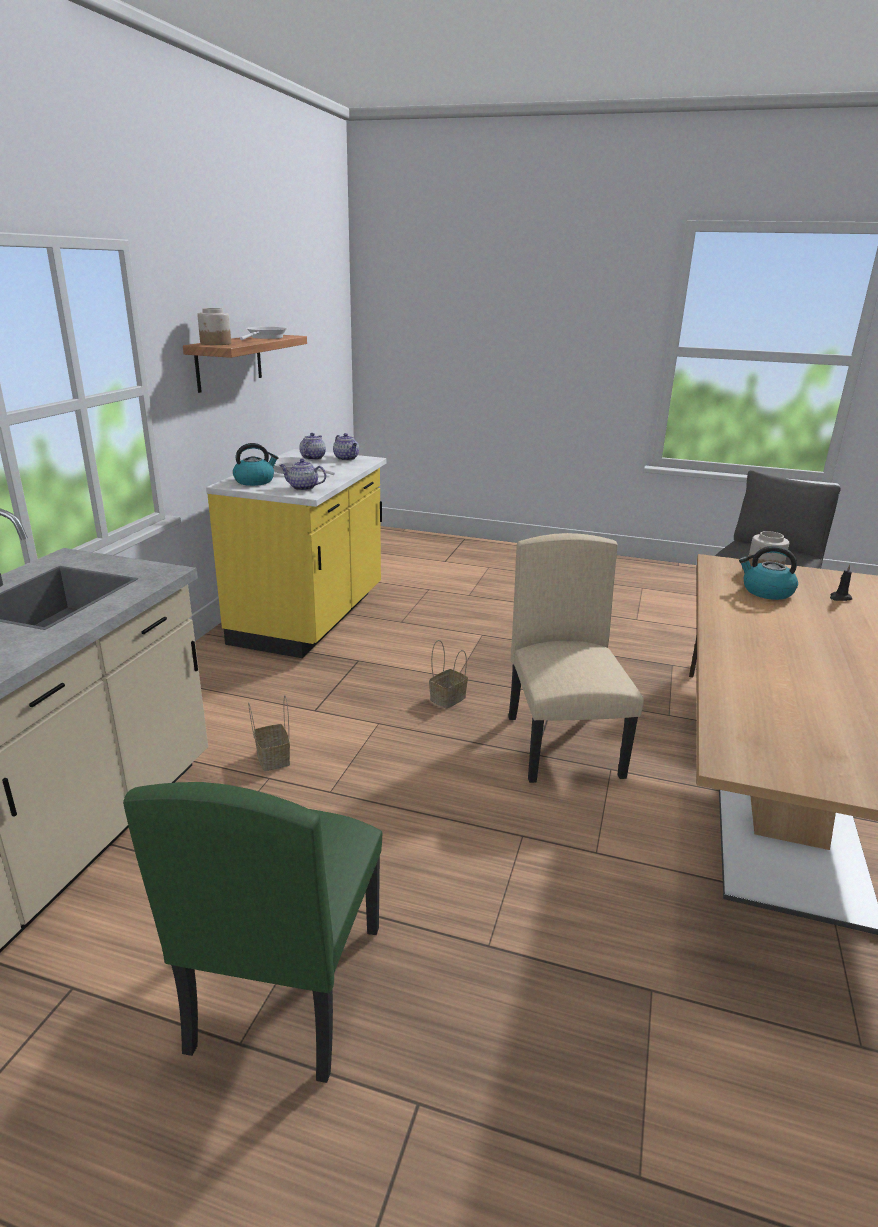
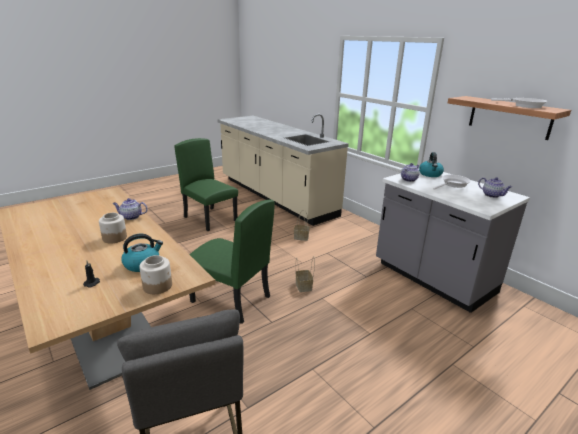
camera: 125 degrees right, 0 degrees up
(216, 343) = (473, 98): jar -> jar (114, 238)
(311, 618) = (433, 279): yellow counter -> grey counter
(347, 458) = (488, 203): teapot -> teapot (131, 217)
(564, 746) = (230, 299): beige chair -> green chair

